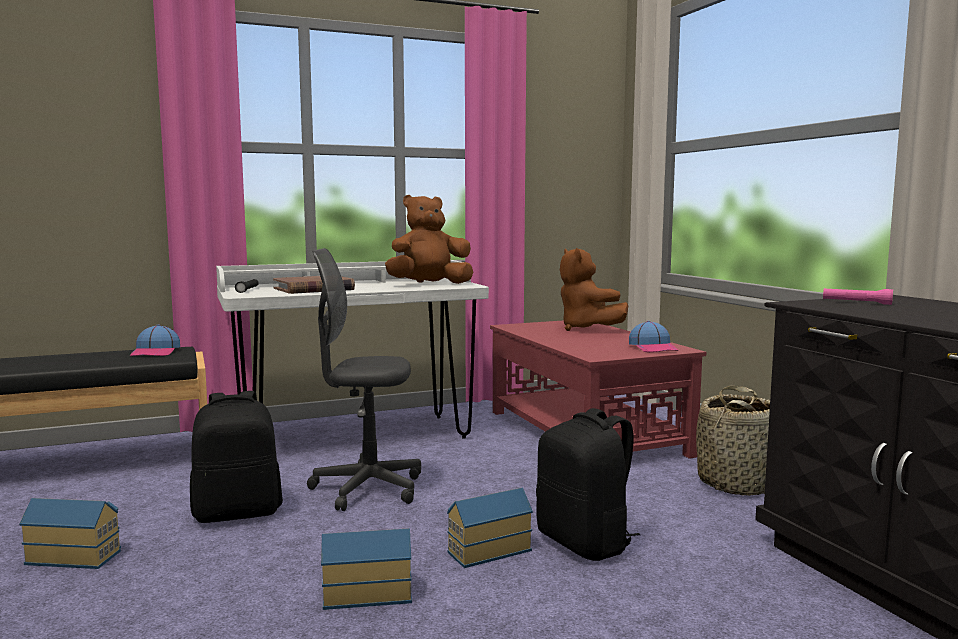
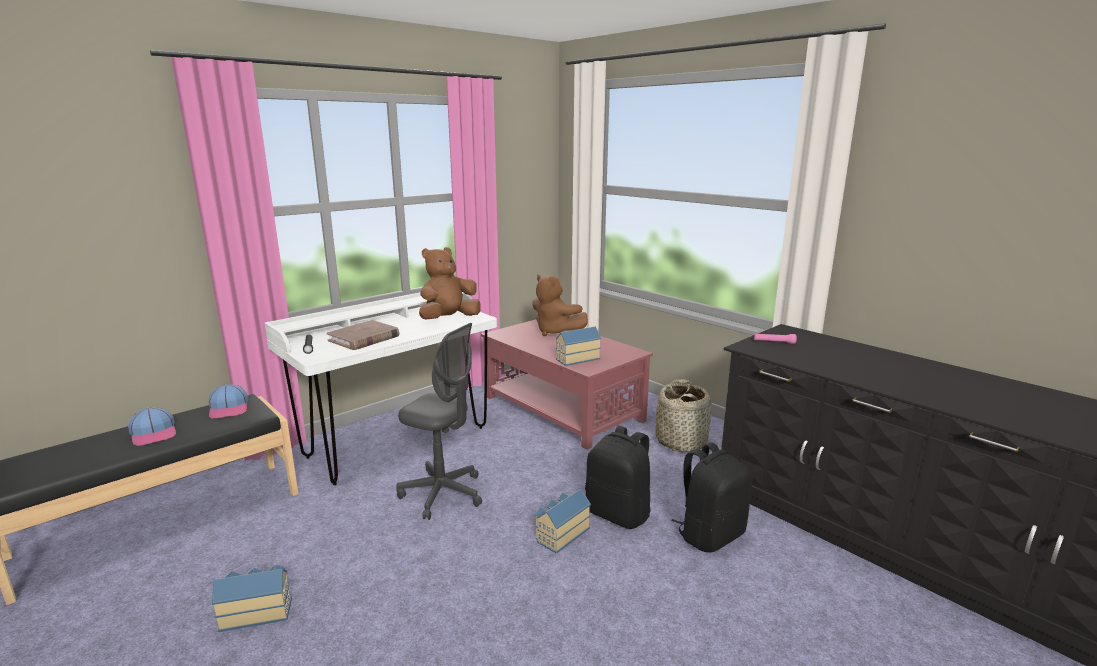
camera: 20 degrees left, 10 degrees up
(238, 512) = (359, 538): black backpack -> black backpack (710, 535)
(366, 592) = (506, 590): toy house -> toy house (576, 358)
(367, 489) = (442, 494): grey office chair -> grey office chair turned 135 degrees counterclockwise
(653, 348) = (617, 352): cap -> cap (154, 433)

